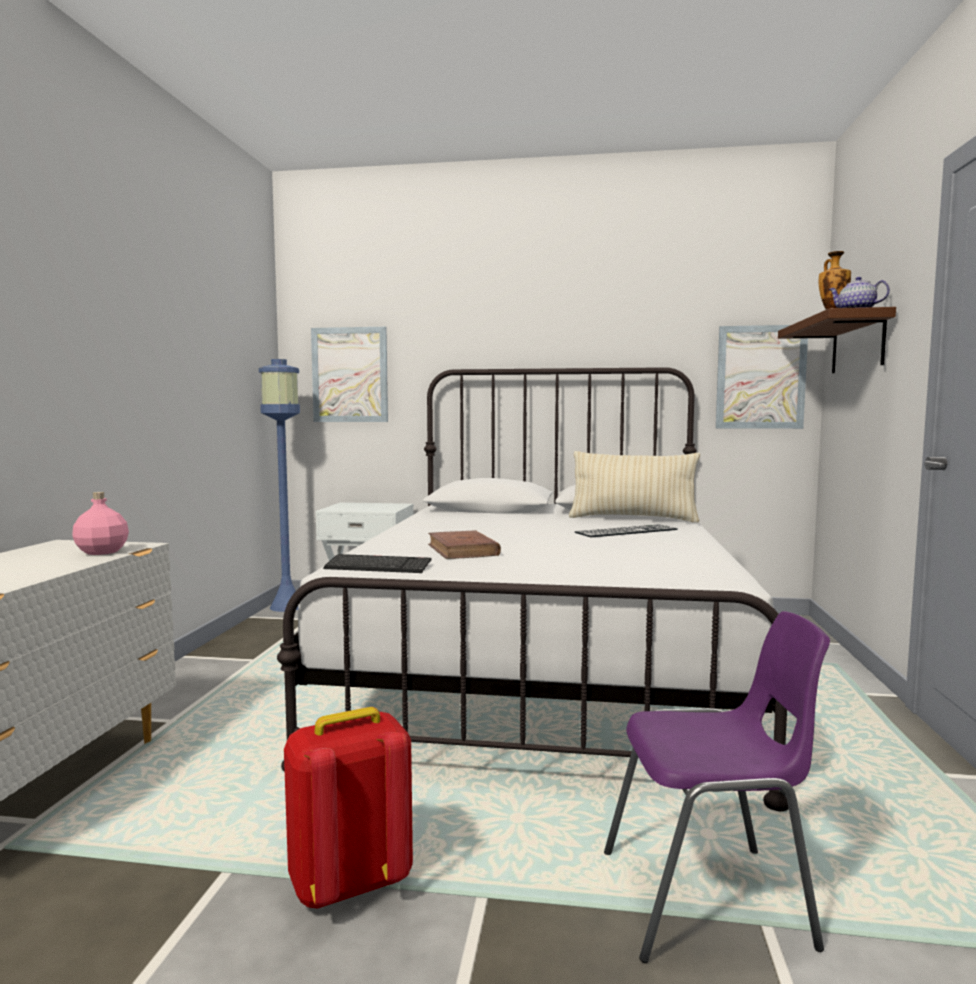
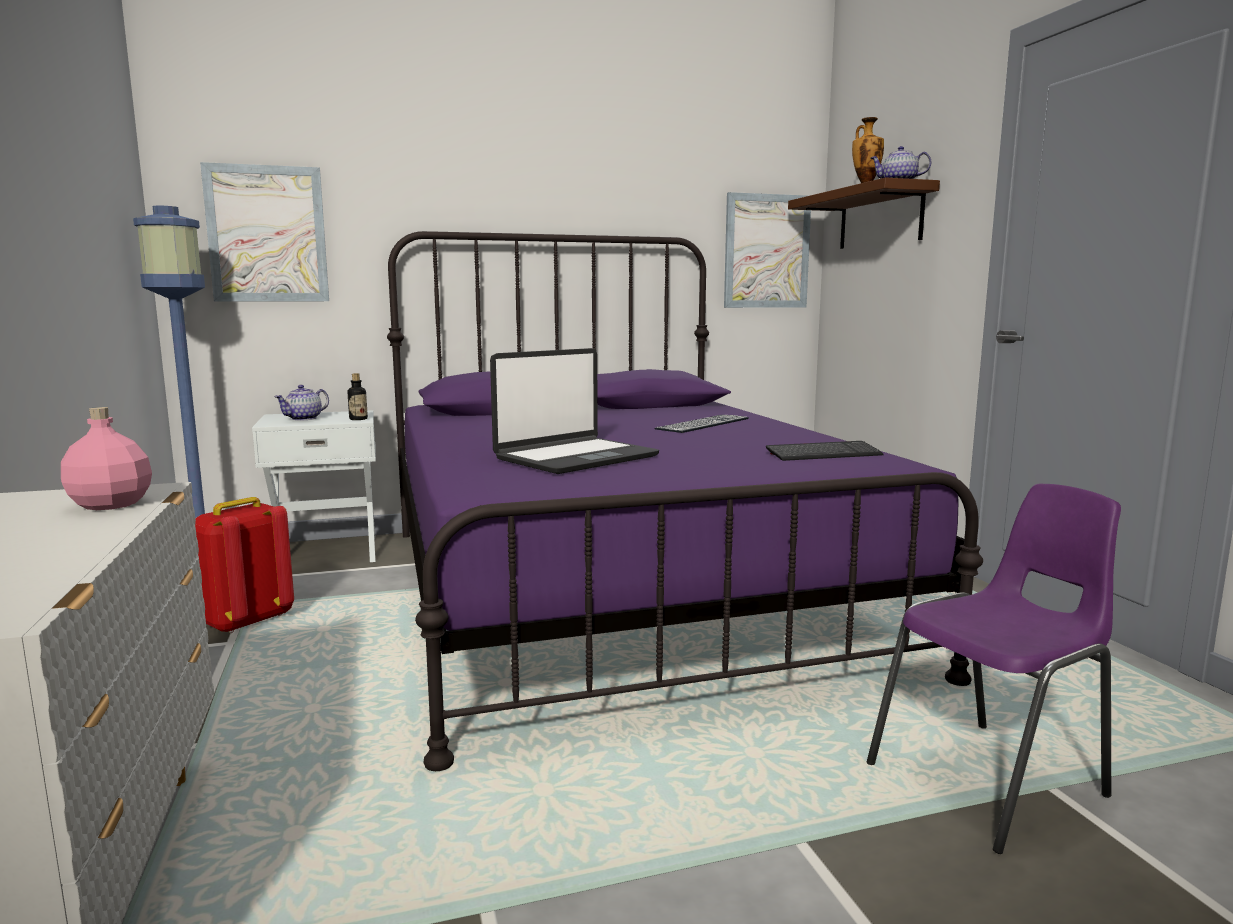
camera: 25 degrees left, 5 degrees up
(349, 883) = (651, 874): red backpack -> red backpack (247, 621)
(357, 507) = (304, 418): none -> teapot
(378, 567) = (518, 486): keyboard -> keyboard (823, 454)
(390, 509) = (358, 419): none -> bottle
(462, 550) = (575, 458): brown book -> laptop
(544, 669) = (617, 592): white bed -> purple bed
(633, 519) = (680, 411): beige pillow -> none

